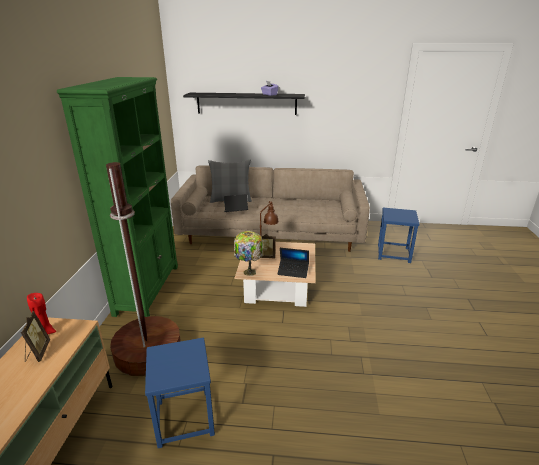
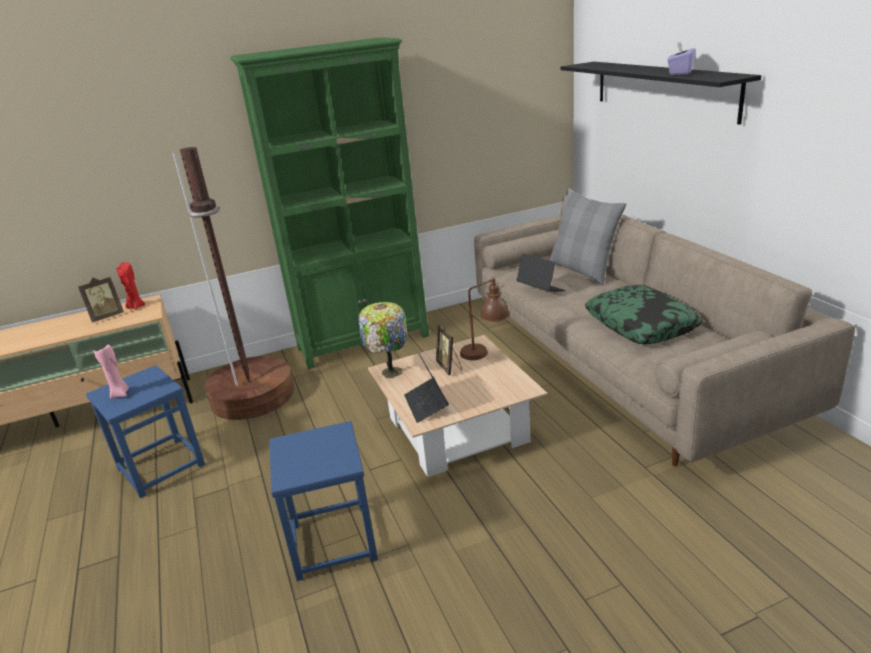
camera: 65 degrees right, 0 degrees up
(175, 370) = (120, 394): none -> pink candle
(295, 207) = (641, 324): none -> pillow
(393, 253) = (755, 534): blue stool -> blue stool (332, 541)

